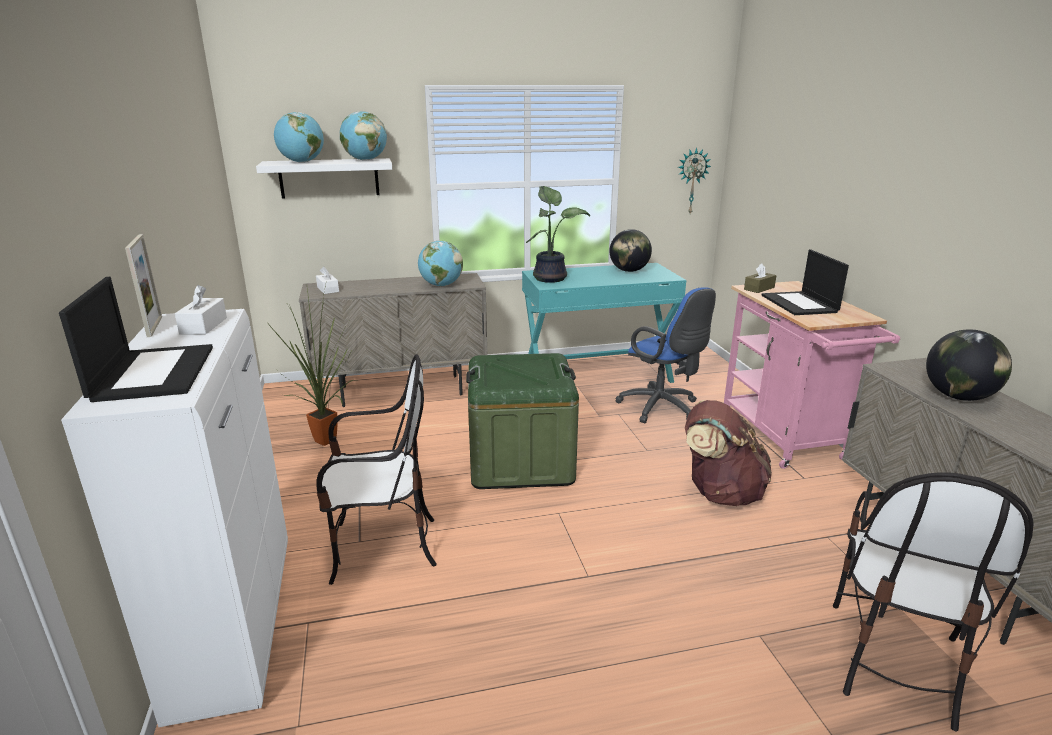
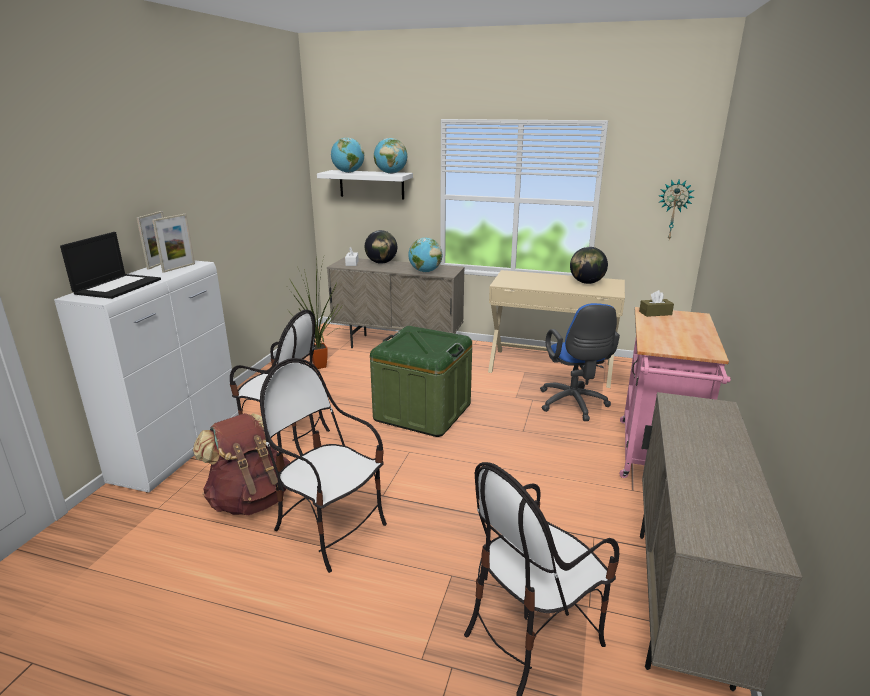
camera: 30 degrees right, 0 degrees up
(203, 326) = (179, 268): white tissue box -> picture frame
(551, 278) = (513, 278): potted plant -> none
(577, 644) = (330, 530): none -> chair
(597, 375) = (551, 367): turquoise desk -> beige desk
(720, 492) = (543, 477): brown backpack -> brown backpack (250, 499)
(800, 304) = (668, 332): laptop -> none
(958, 397) = (697, 437): globe -> globe (381, 263)

